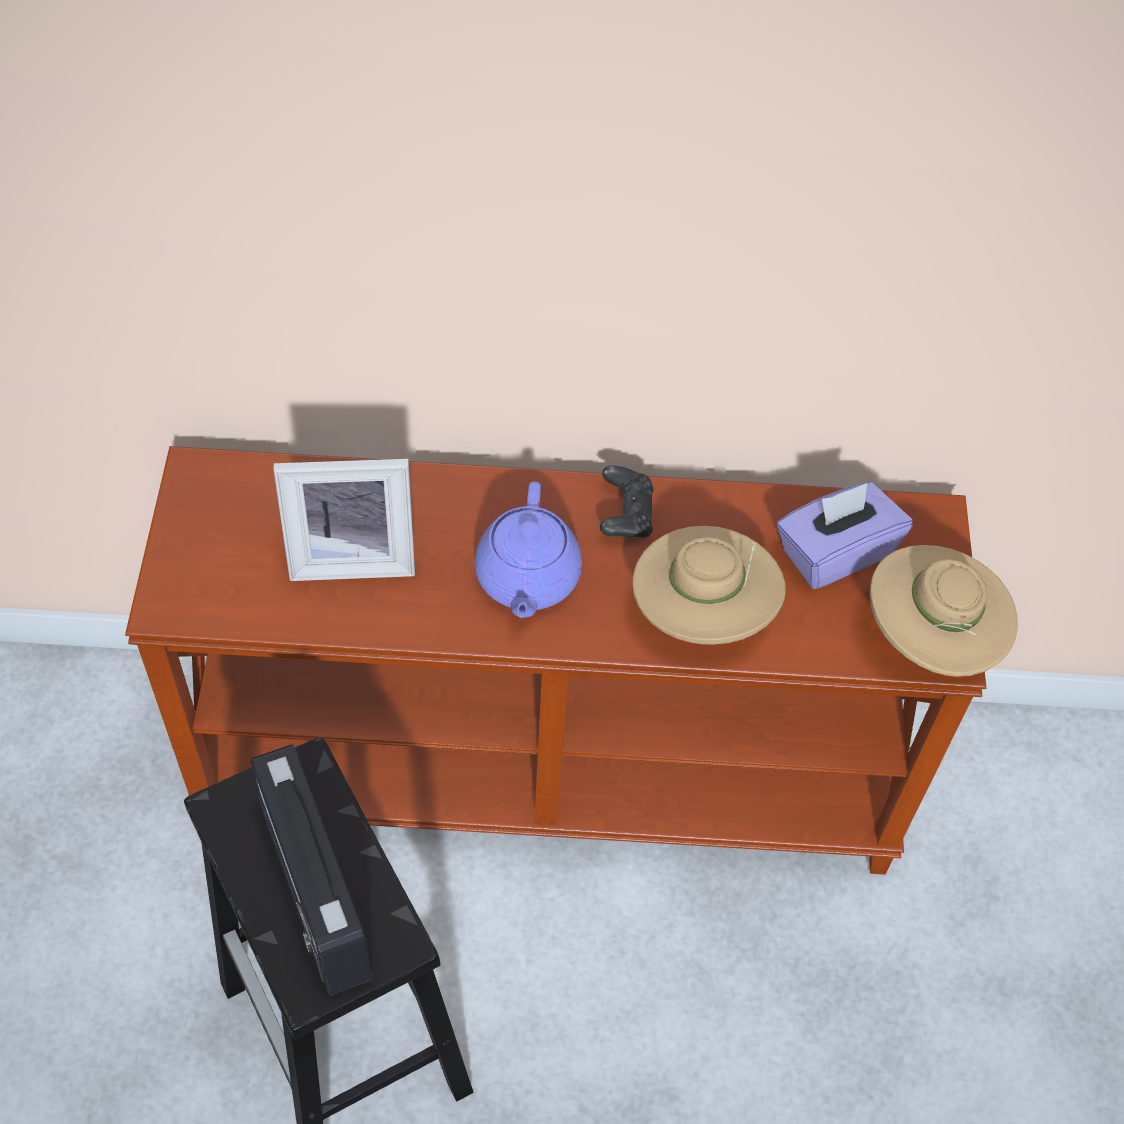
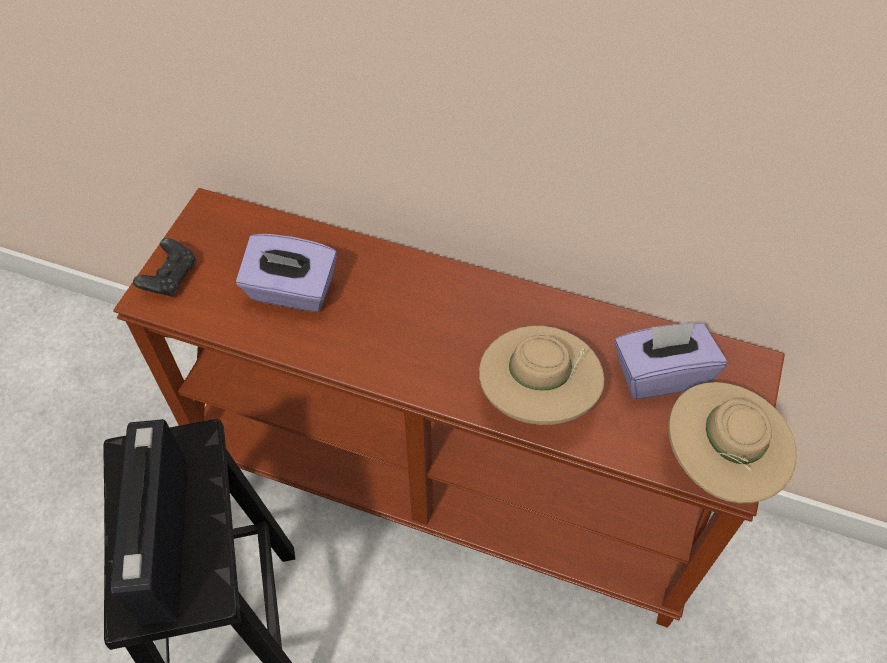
camera: 20 degrees right, 0 degrees up
(352, 556) = (291, 291): picture frame -> purple tissue box
(527, 579) = (412, 338): purple teapot -> none
(625, 515) = (504, 307): black game controller -> black game controller (170, 277)

